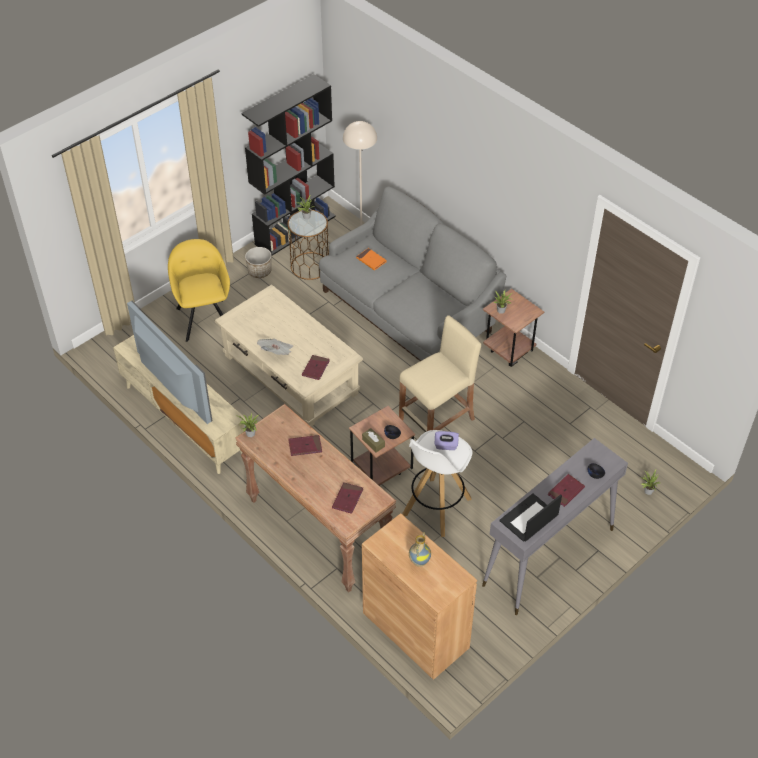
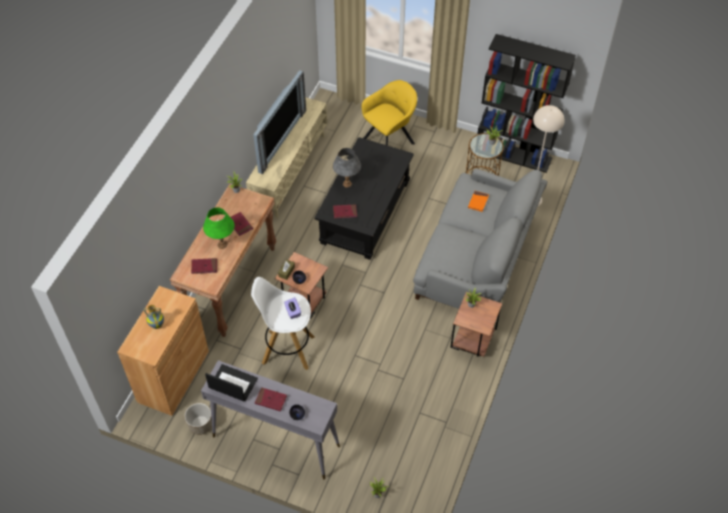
camera: 65 degrees right, 5 degrees up
(259, 271) = (455, 152): planter -> planter (200, 425)
(276, 352) = (347, 184): newspaper -> grey table lamp
(291, 374) = (365, 212): beige coffee table -> black coffee table
(325, 472) = (222, 244): none -> green table lamp
(437, 420) = (372, 319): beige stool -> none

